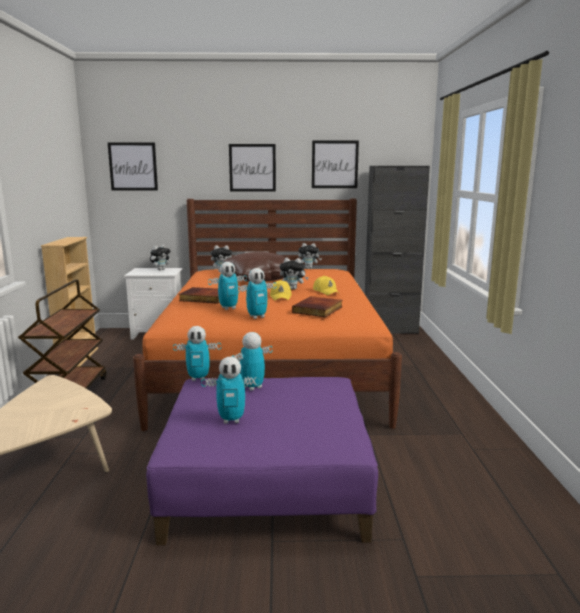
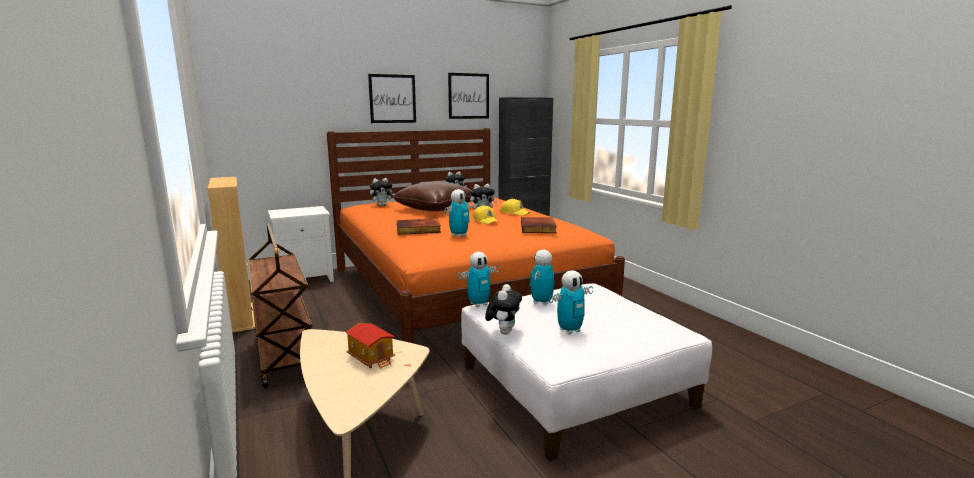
camera: 25 degrees left, 0 degrees up
(59, 408) = (372, 358): none -> toy house
(133, 166) = (261, 96): picture -> none
(160, 269) = (302, 209): plush toy -> plush toy (503, 332)
(257, 317) = (498, 239): toy robot -> none
(267, 482) = (575, 386): purple ottoman -> white ottoman

